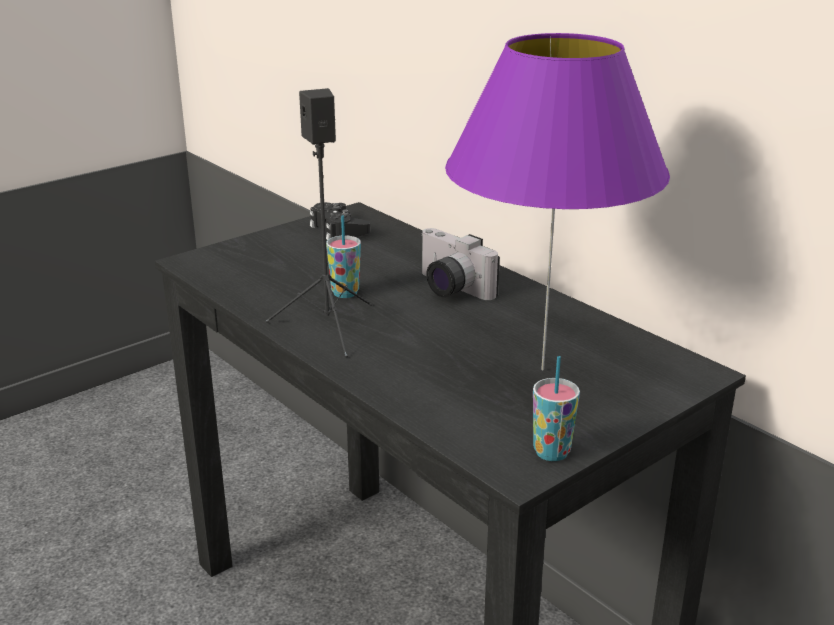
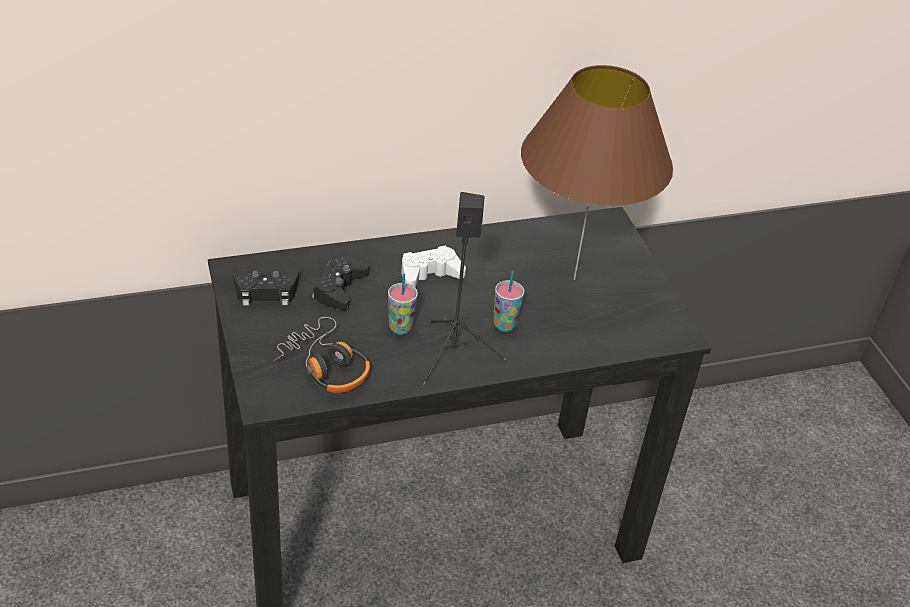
camera: 70 degrees left, 15 degrees up
(257, 273) = (325, 366): none -> headphones
(375, 255) = (339, 288): none -> black game controller
(448, 288) = (429, 274): camera -> white game controller
(543, 370) = (575, 279): purple table lamp -> brown table lamp
(551, 452) = (668, 315): cup -> cup (504, 325)

